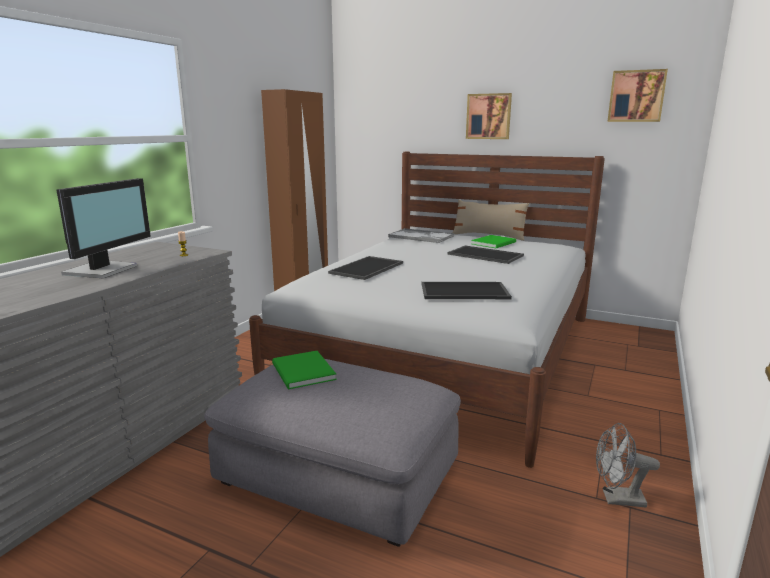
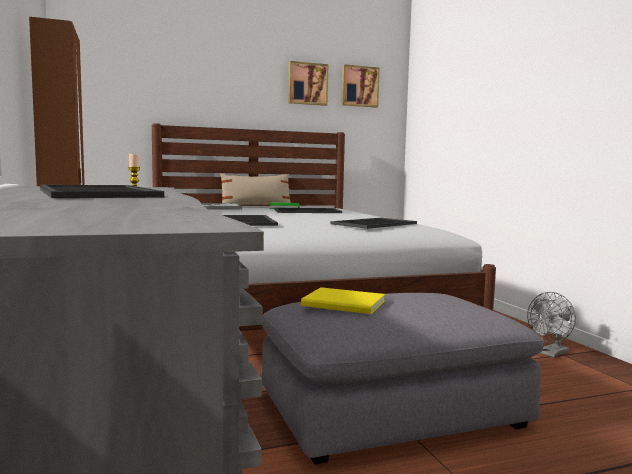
camera: 45 degrees left, 10 degrees down
(103, 270) = (94, 193): monitor -> tray
(302, 372) = (345, 304): green book -> yellow book
(488, 116) = (241, 93): picture -> picture (307, 84)

